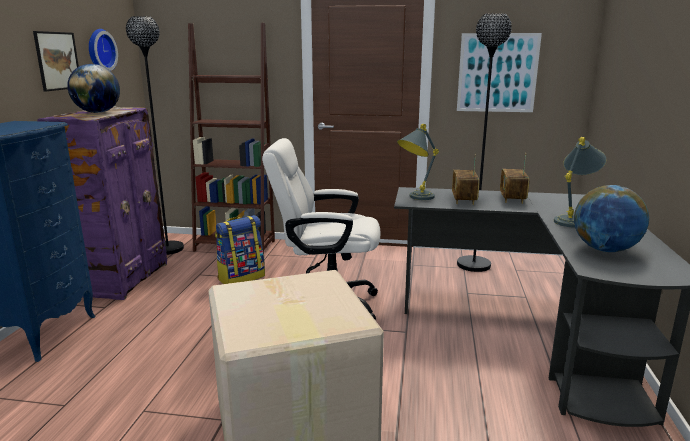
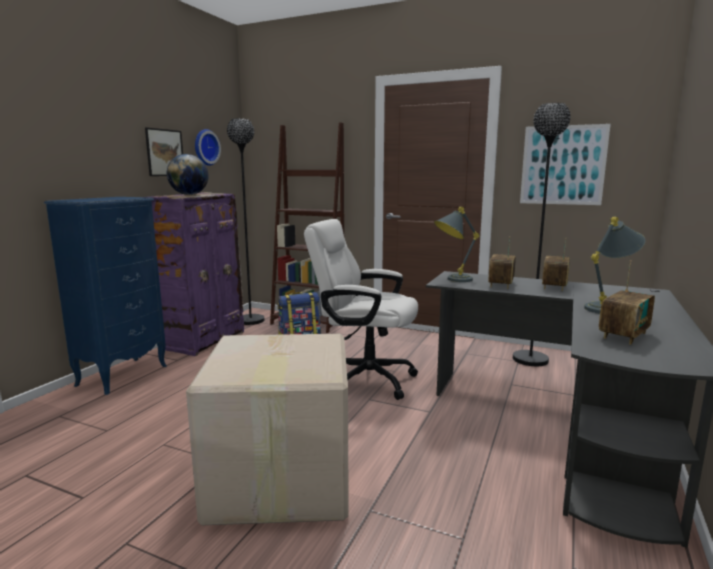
camera: 15 degrees right, 5 degrees down
(605, 249) = (623, 335): globe -> radio

